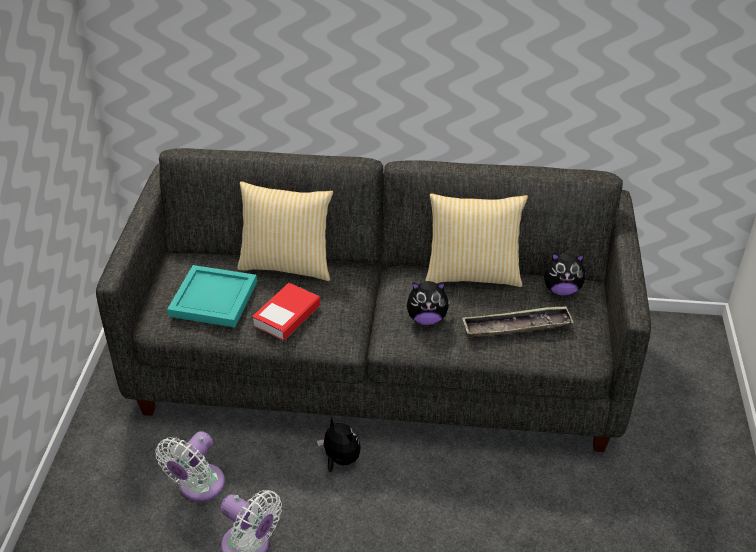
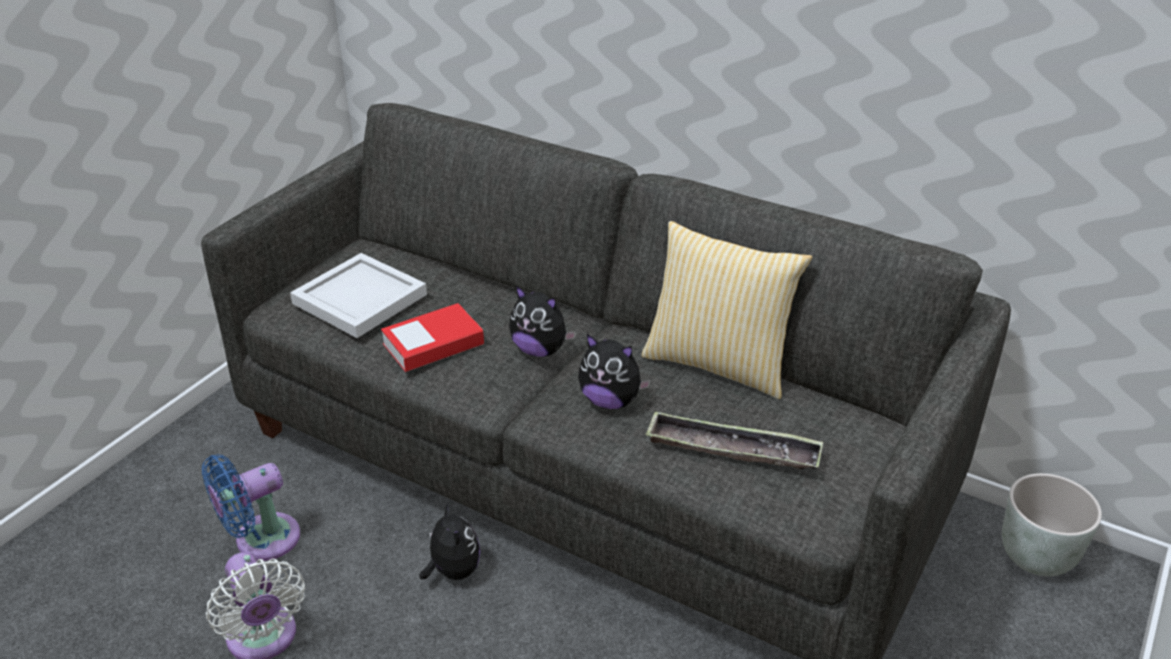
camera: 25 degrees right, 5 degrees down
(198, 487) = (261, 540): white fan -> blue fan
(215, 298) = (362, 299): turquoise tray -> white tray
(287, 265) = (483, 286): pillow -> none
(561, 290) = (840, 421): plush toy -> plush toy (540, 350)
(660, 332) = (1037, 557): none -> grey planter

